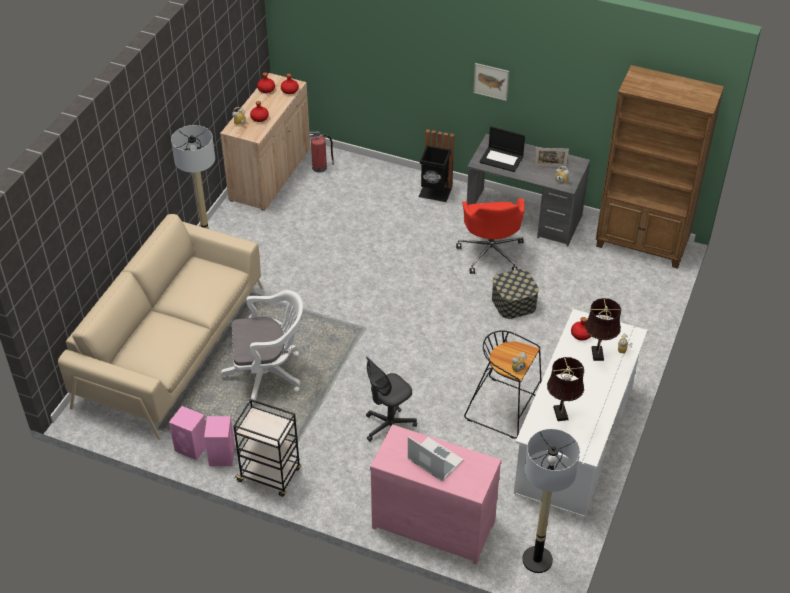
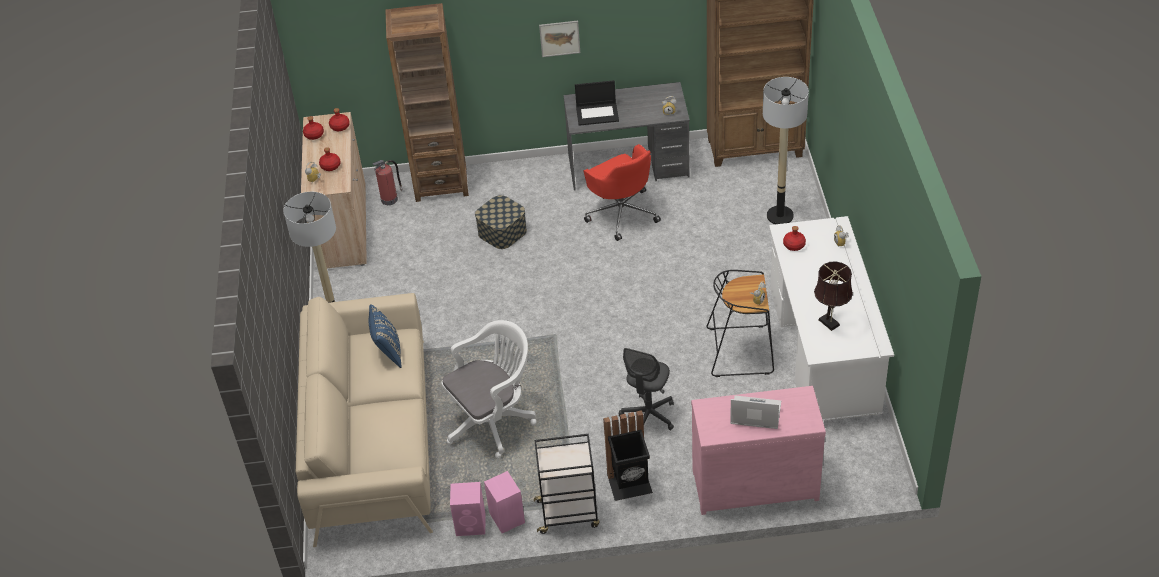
camera: 25 degrees left, 0 degrees up
(209, 281) = (388, 352): none -> blue pillow
(367, 171) = (441, 184): none -> brown bookcase
(435, 192) = (525, 177): black trash can -> black trash can (630, 485)
(513, 303) = (678, 251): storage box -> storage box (502, 232)
(537, 560) = (868, 470): floor lamp -> floor lamp (780, 216)
(550, 166) = (648, 103): picture frame -> none
(597, 355) = (822, 257): brown table lamp -> none

